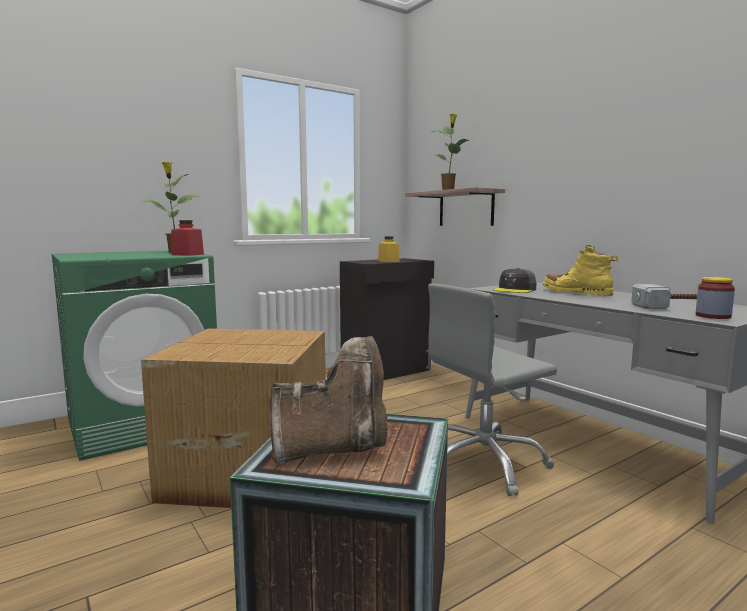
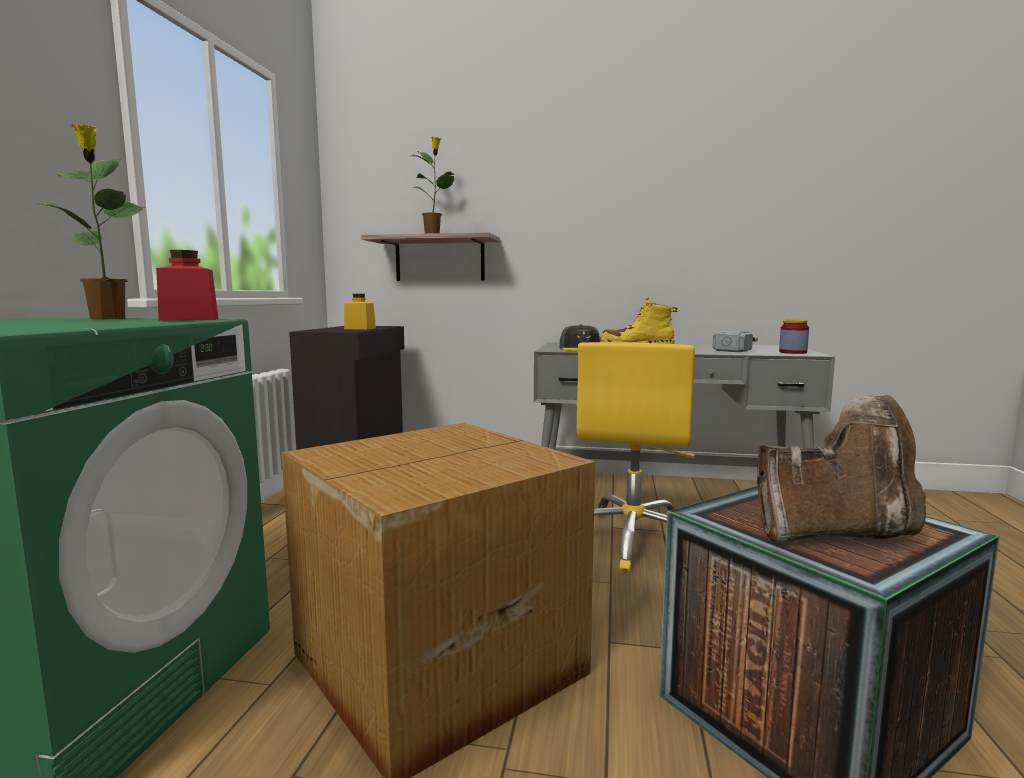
camera: 45 degrees left, 0 degrees up
(333, 449) = (835, 533): brown boot -> brown boot turned 60 degrees clockwise
(484, 463) = (633, 540): grey office chair -> yellow office chair

